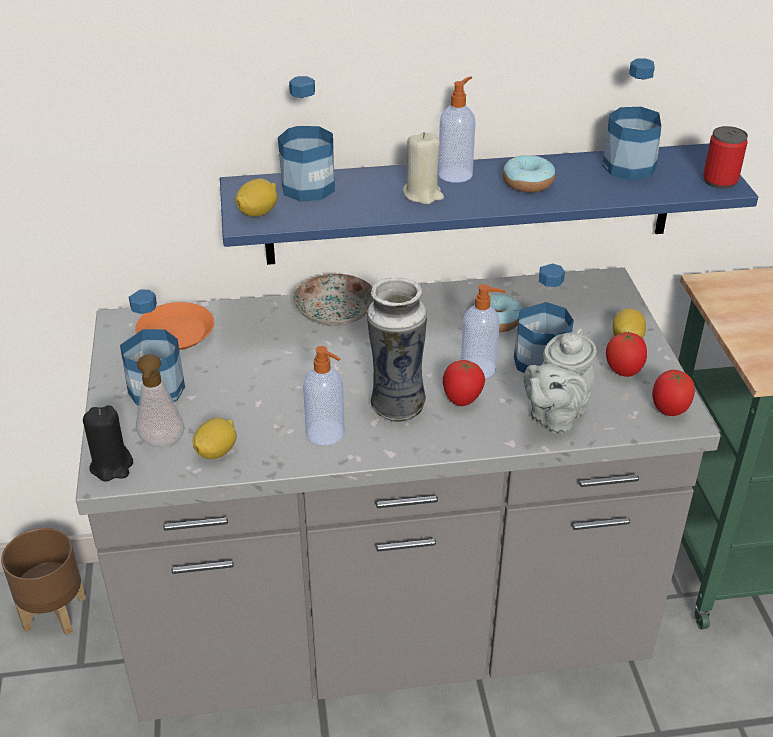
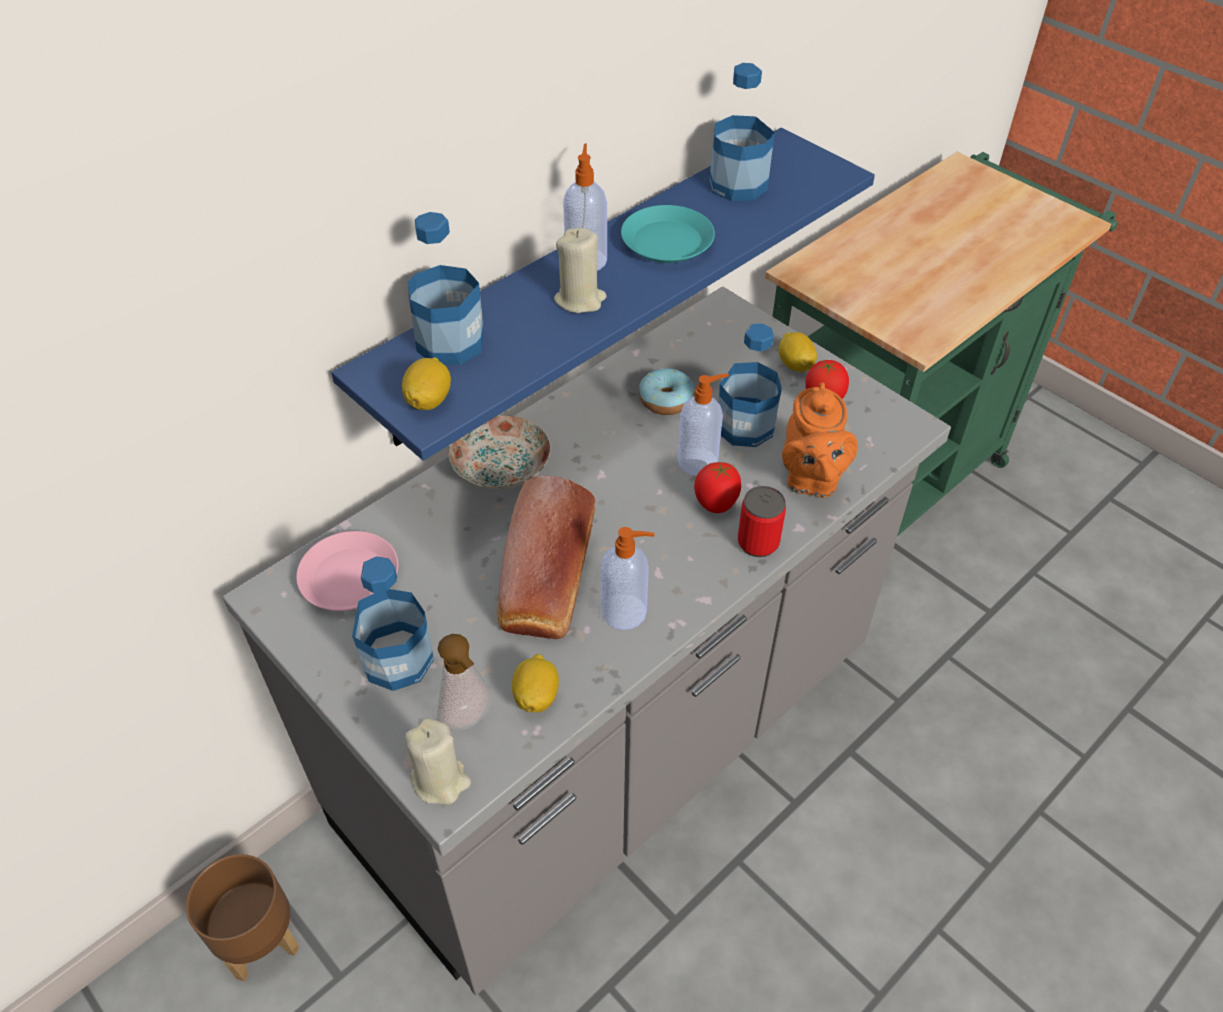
camera: 35 degrees left, 10 degrees up
(112, 466) = (440, 780): black candle -> beige candle
(175, 332) = (349, 577): orange plate -> pink plate
(291, 392) = (546, 584): none -> bread
(396, 406) = (662, 543): vase -> none
(528, 183) = (666, 242): donut -> turquoise plate
(555, 417) = (810, 479): grey teapot -> orange teapot
(669, 411) = (893, 423): tomato -> none
(720, 181) = (829, 170): can -> can (758, 542)

